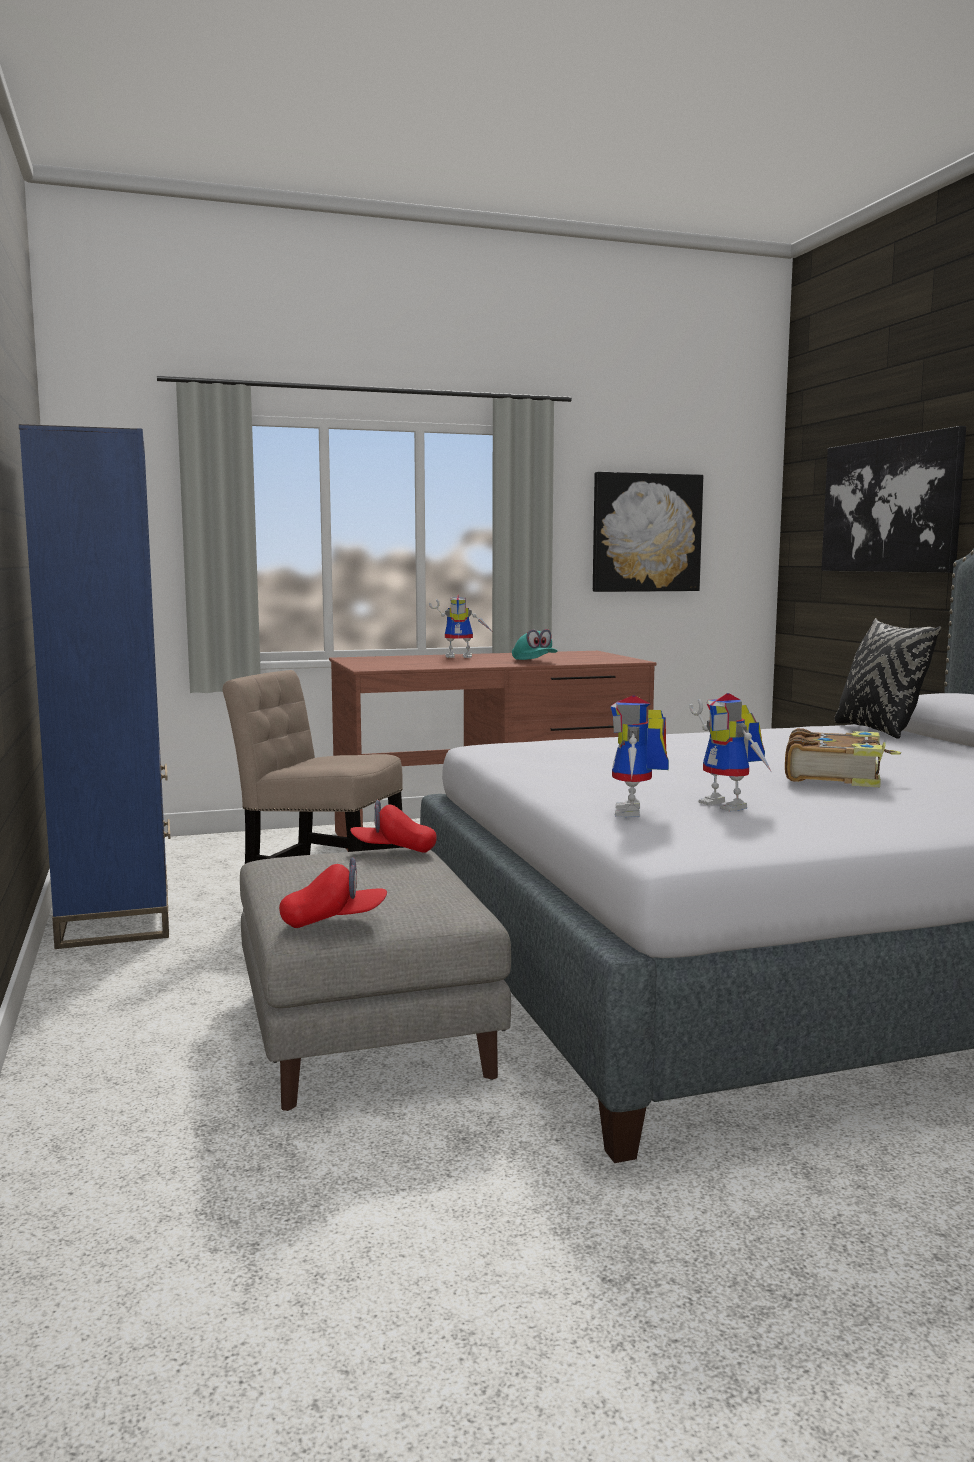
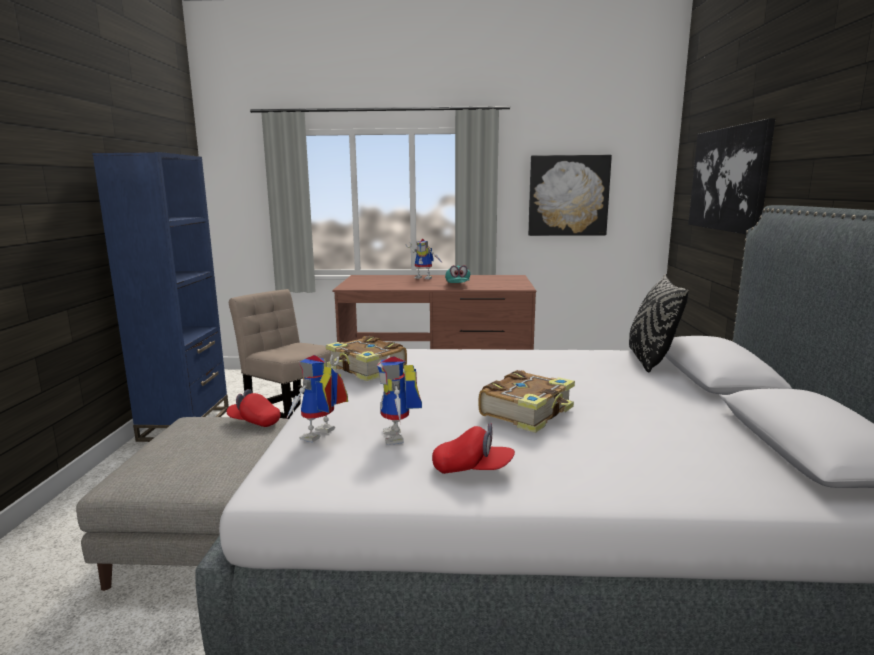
camera: 20 degrees right, 5 degrees up
(334, 921) = (131, 481): red cap -> red cap (472, 469)
(552, 756) = (366, 369): none -> book

